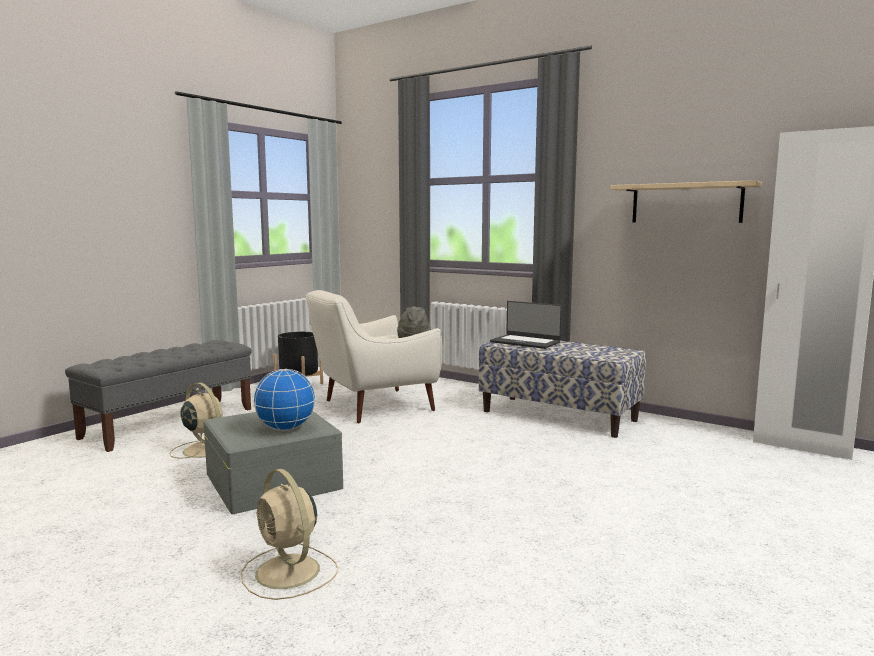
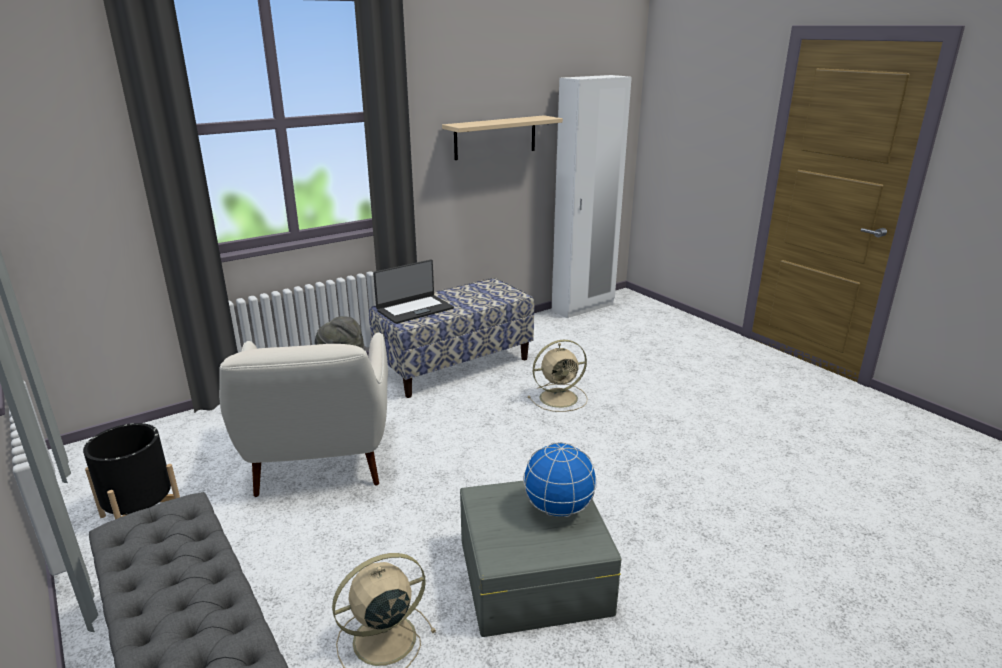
camera: 70 degrees left, 15 degrees up
(289, 573) = (746, 580): beige fan -> beige fan (560, 397)

